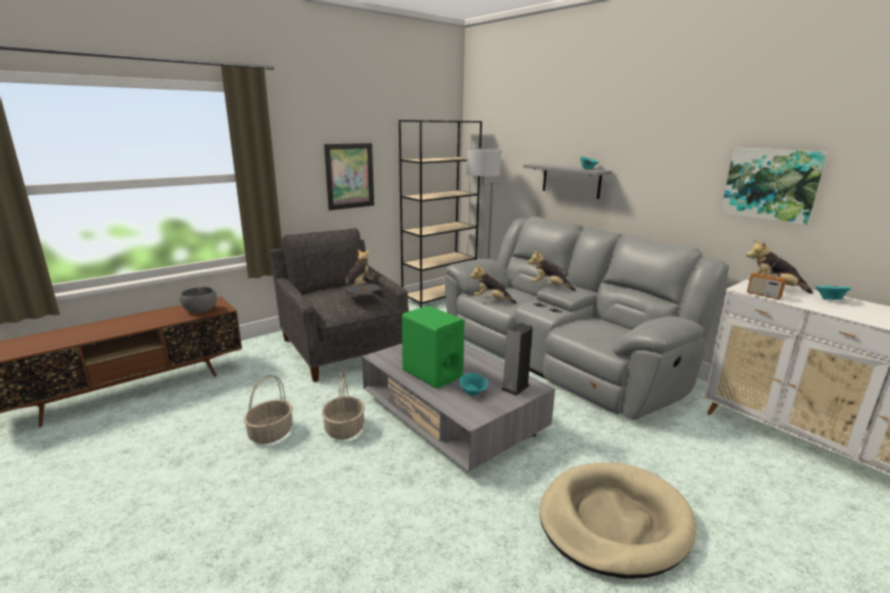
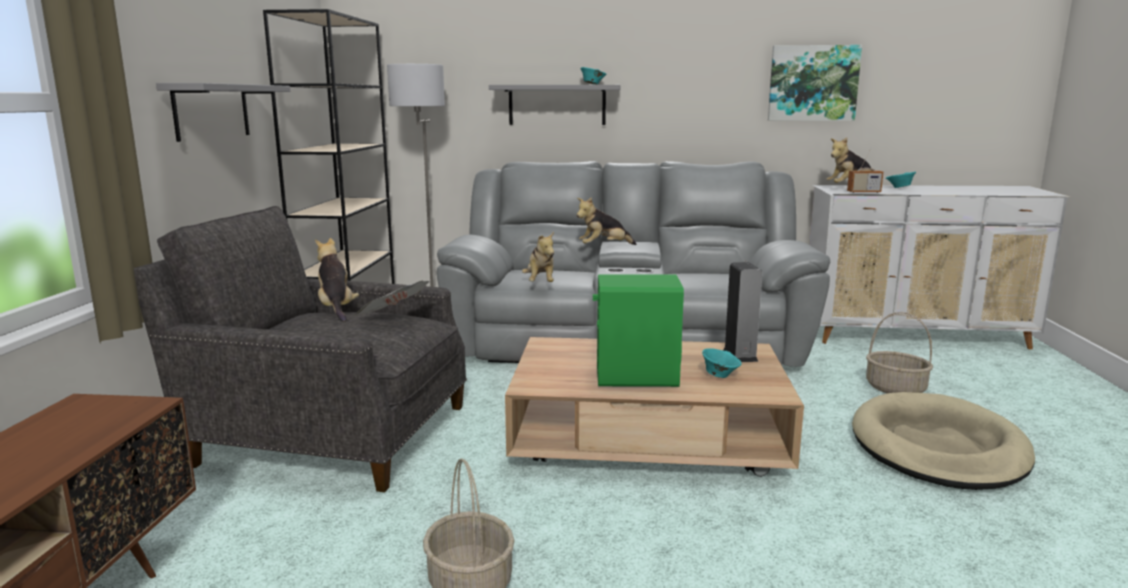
camera: 45 degrees left, 5 degrees down
(200, 310) = (91, 423): grey bowl -> none
(345, 429) = (564, 517): basket -> basket (896, 388)
(350, 176) = (212, 111): picture -> grey shelf
(451, 415) = (647, 439): grey coffee table -> brown coffee table
(491, 300) = (540, 283): plush toy -> plush toy turned 75 degrees counterclockwise

